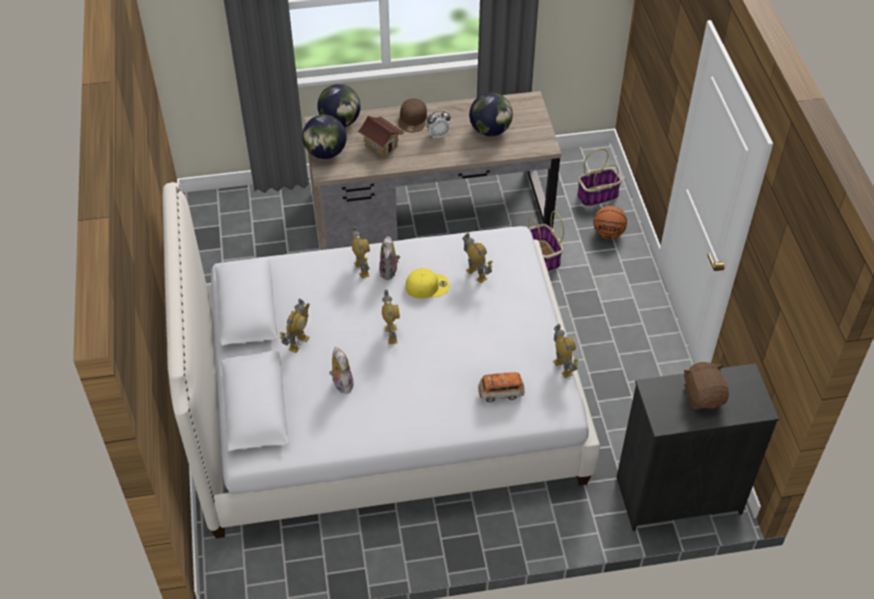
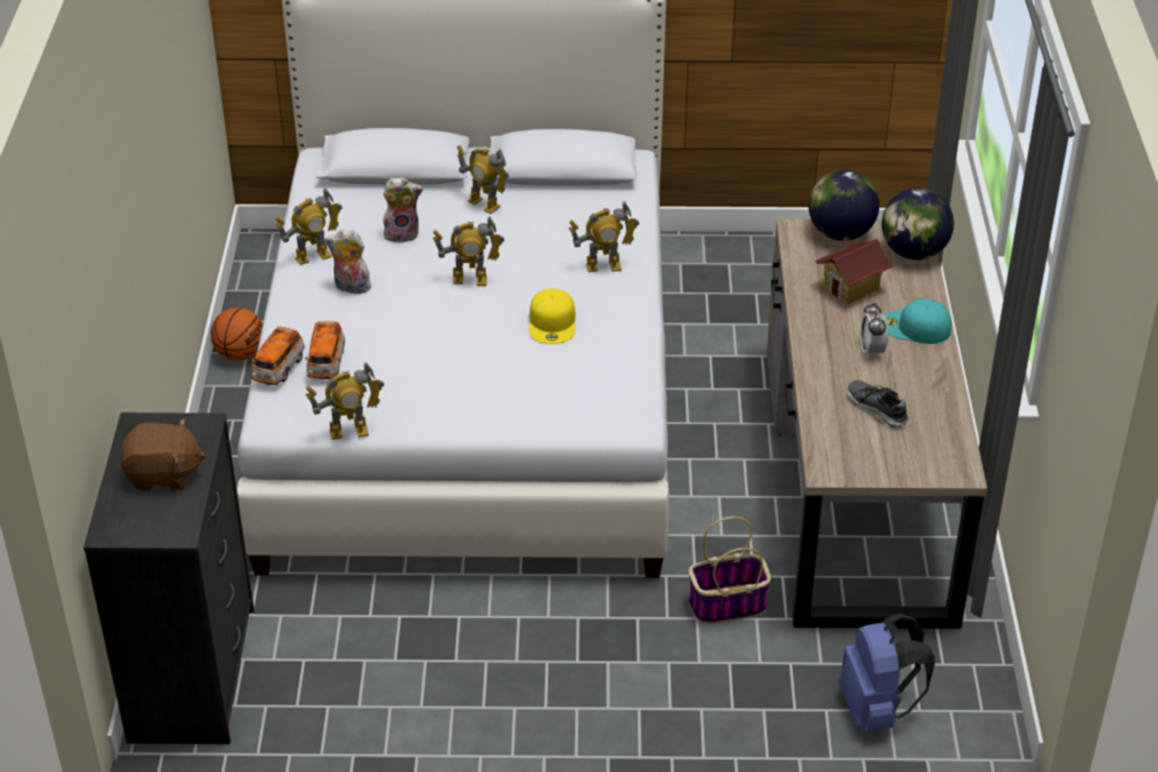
camera: 100 degrees right, 10 degrees down
(390, 272) = (591, 291): plush toy -> plush toy (350, 288)
(413, 119) = (915, 327): brown cap -> turquoise cap
(476, 274) = (562, 373): toy robot -> toy robot (313, 257)
(490, 130) = (877, 410): globe -> shoe
(511, 420) = (279, 369): none -> toy car
(598, 195) = (877, 710): basket -> blue backpack
(608, 233) = (772, 705): basketball -> basketball (240, 354)

